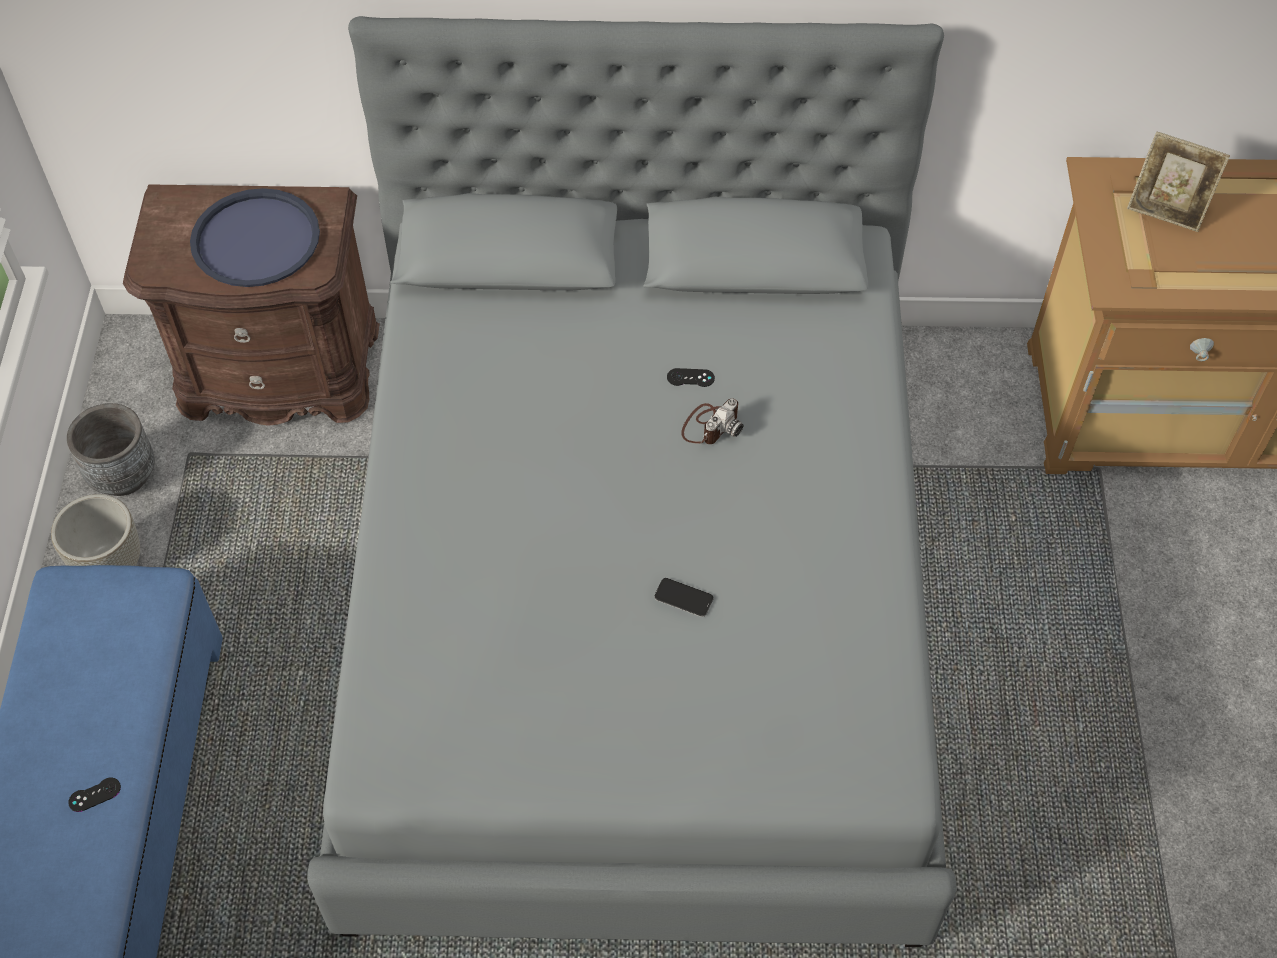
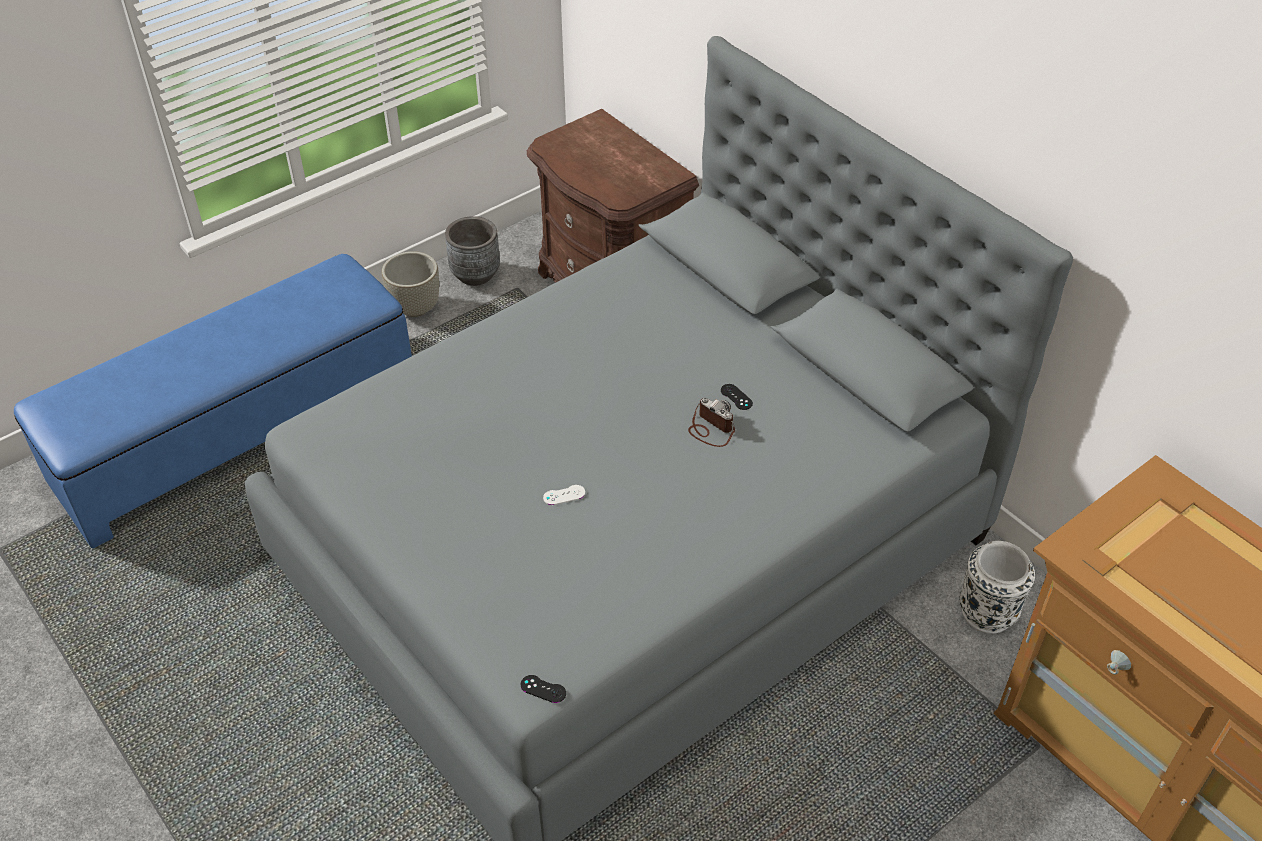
camera: 50 degrees right, 10 degrees down
(94, 795) = (226, 361): black game controller -> black game controller (543, 689)
(256, 240) = (614, 167): blue tray -> none
(683, 598) = (564, 495): phone -> white game controller
(711, 425) = (710, 428): camera -> camera turned 135 degrees counterclockwise
(947, 396) = (987, 611): none -> white vase
(1166, 211) = (1185, 540): picture frame -> none

